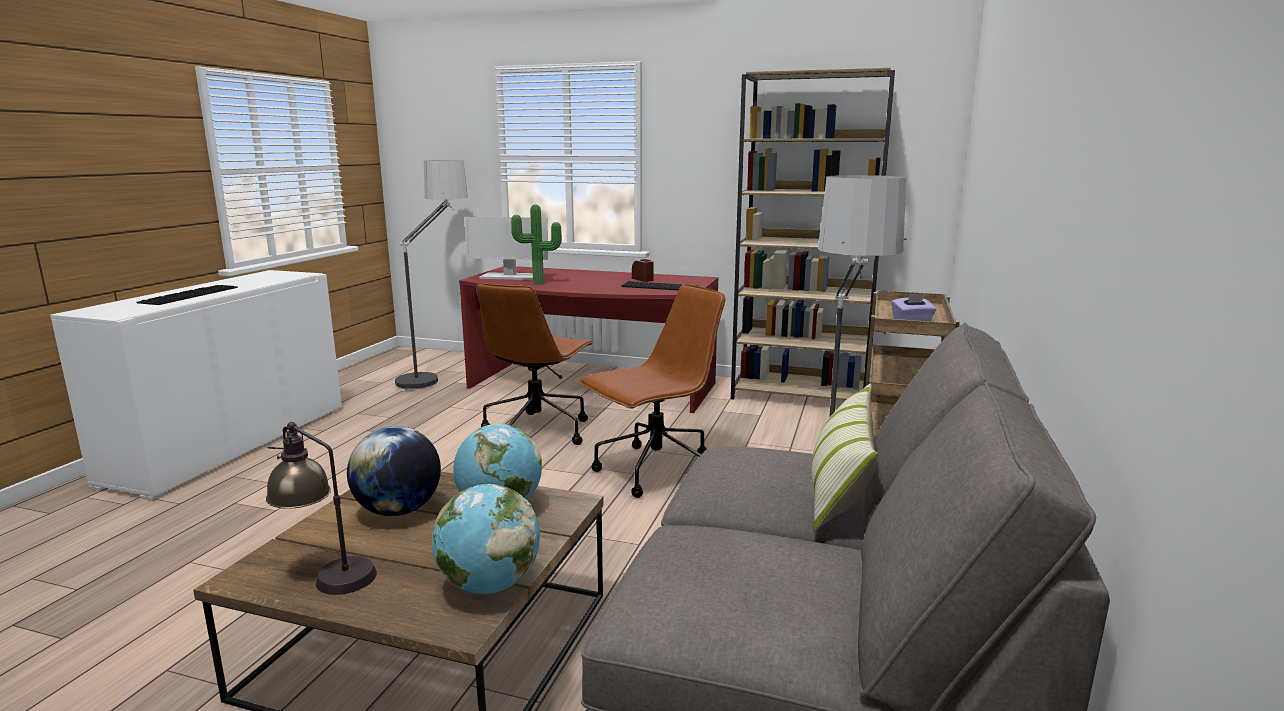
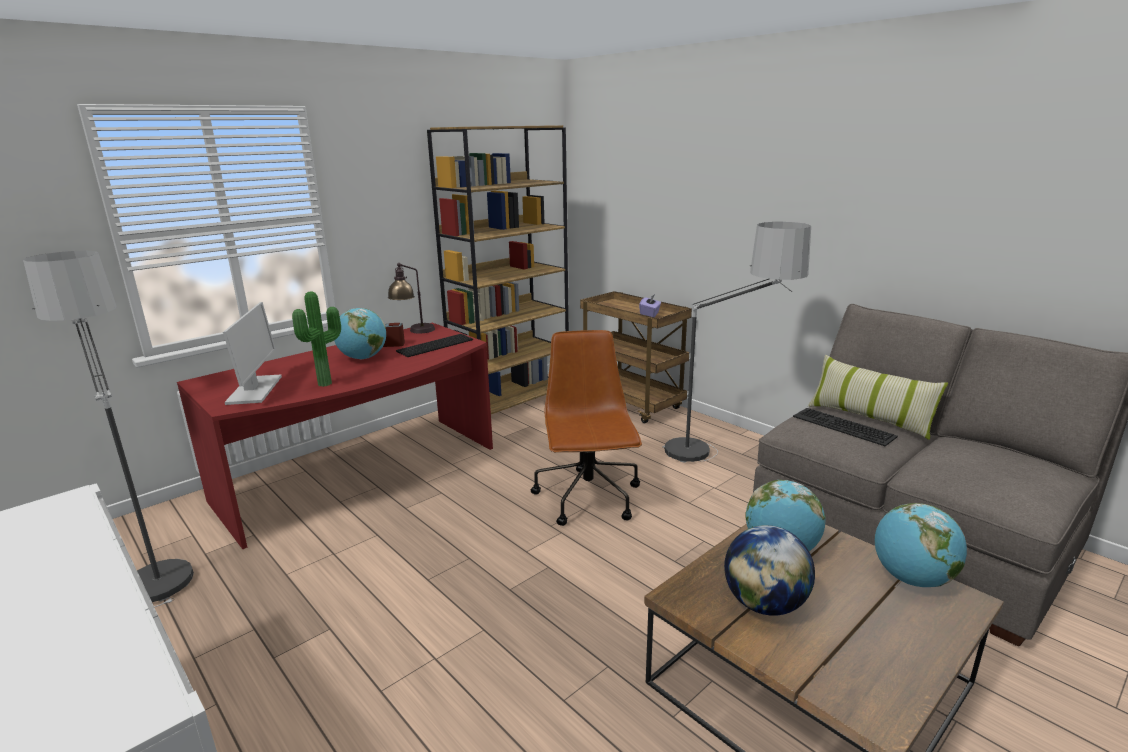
camera: 60 degrees left, 5 degrees up
(189, 294) = (50, 623): keyboard -> keyboard (841, 426)
(327, 574) = (882, 660): table lamp -> table lamp (413, 332)
(509, 277) = (255, 390): monitor -> monitor turned 45 degrees counterclockwise
(537, 431) = (437, 532): brown office chair -> none
(601, 280) = (363, 358): none -> globe

